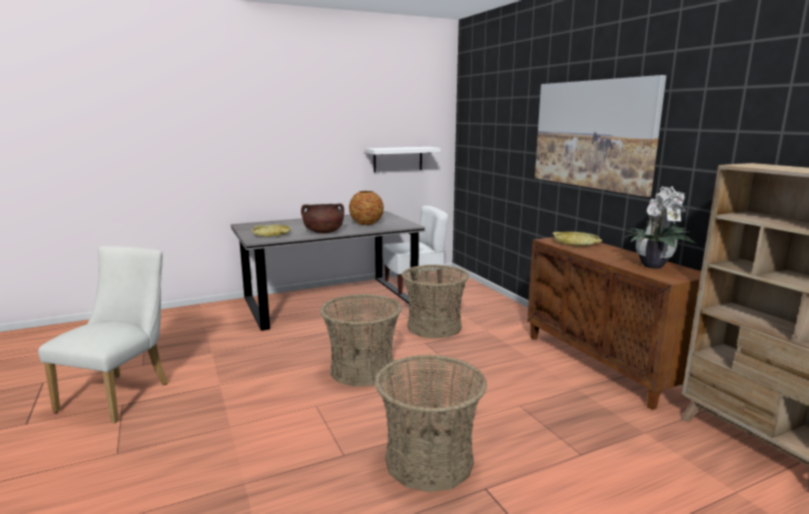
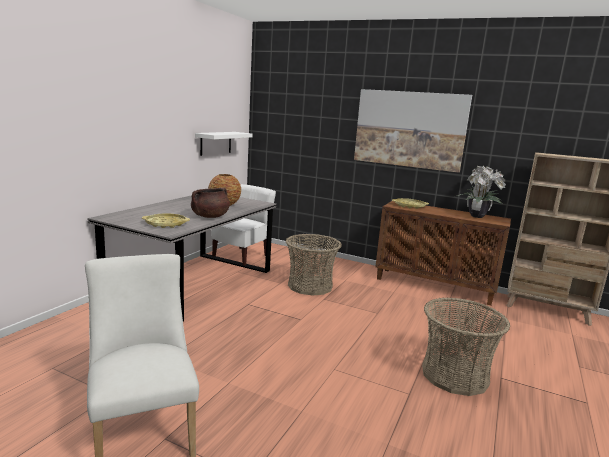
camera: 40 degrees left, 0 degrees up
(362, 370) = (318, 331): basket -> none

